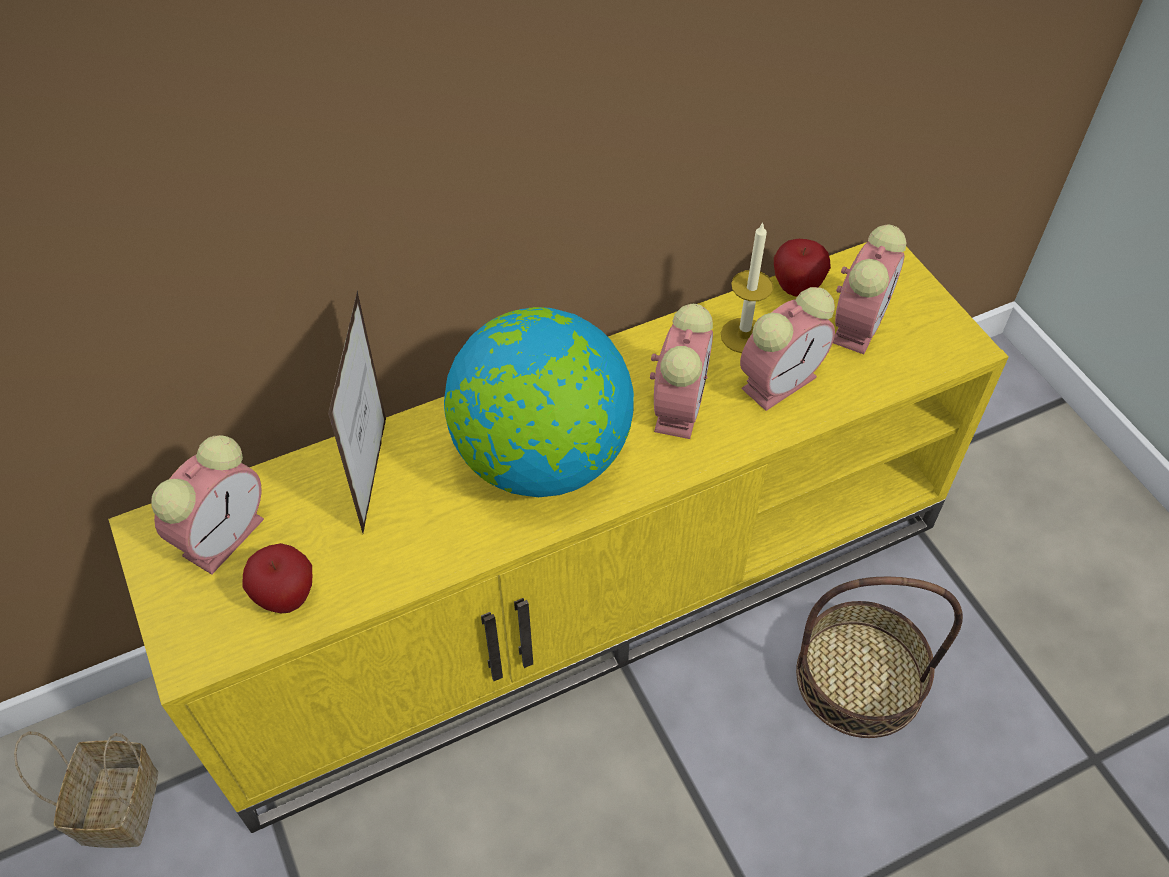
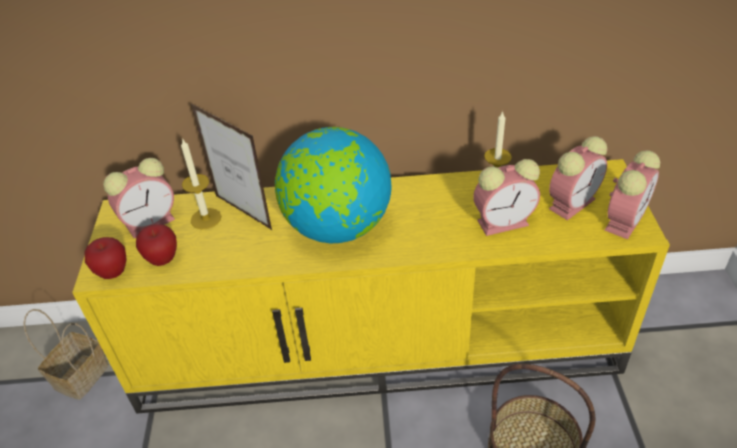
camera: 25 degrees right, 10 degrees down
(317, 503) = (206, 218): none -> candle
(375, 474) = (243, 212): picture frame -> picture frame turned 105 degrees clockwise
(678, 405) = (433, 220): alarm clock -> alarm clock (624, 219)
(796, 288) = (541, 175): apple -> apple (113, 272)

